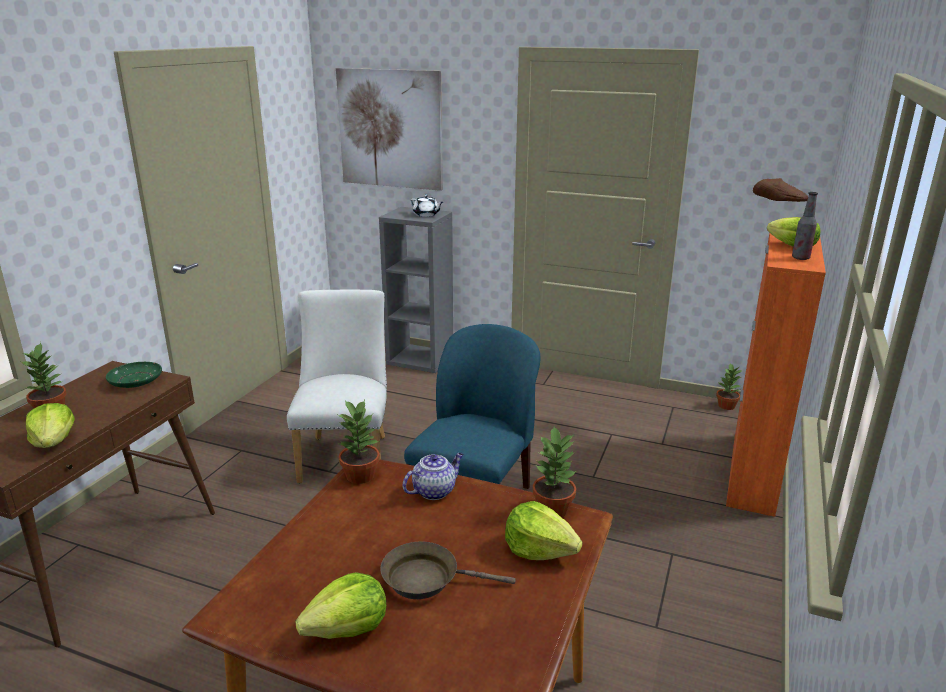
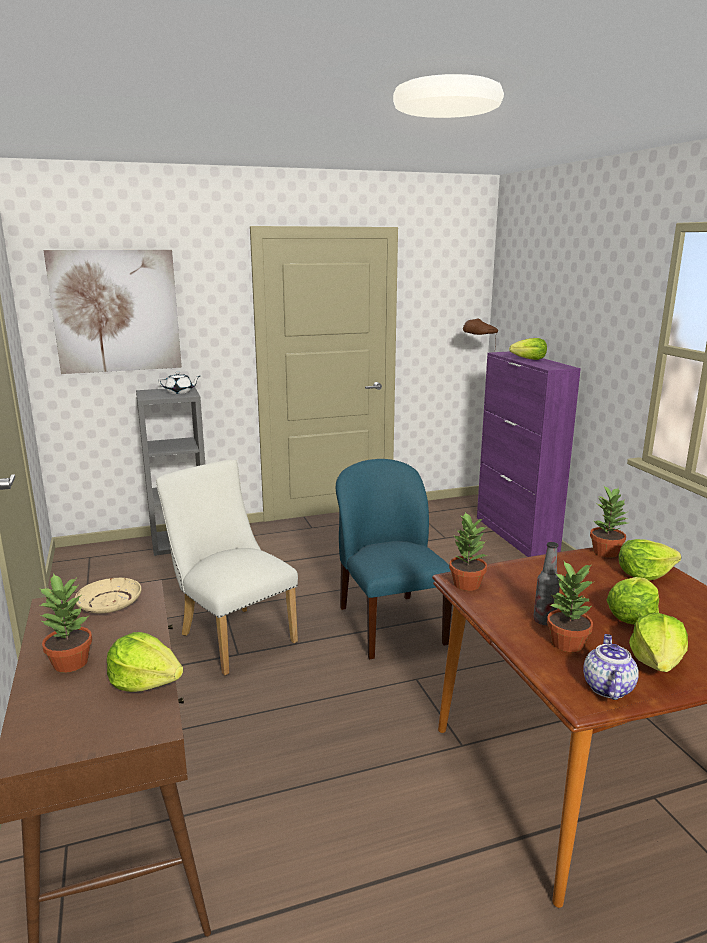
camera: 40 degrees left, 5 degrees down
(135, 381) = (109, 603): green plate -> beige plate
(427, 579) = (632, 616): brown frying pan -> lettuce
(434, 491) = (529, 572): teapot -> teapot (607, 687)
(726, 406) = (447, 502): potted plant -> potted plant (567, 644)
(752, 473) = (516, 535): orange cabinet -> purple cabinet
(800, 258) = (550, 364): bottle -> bottle (544, 621)

